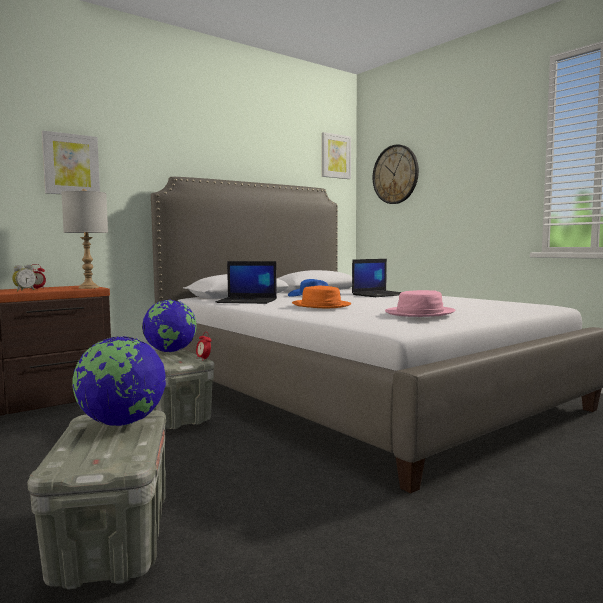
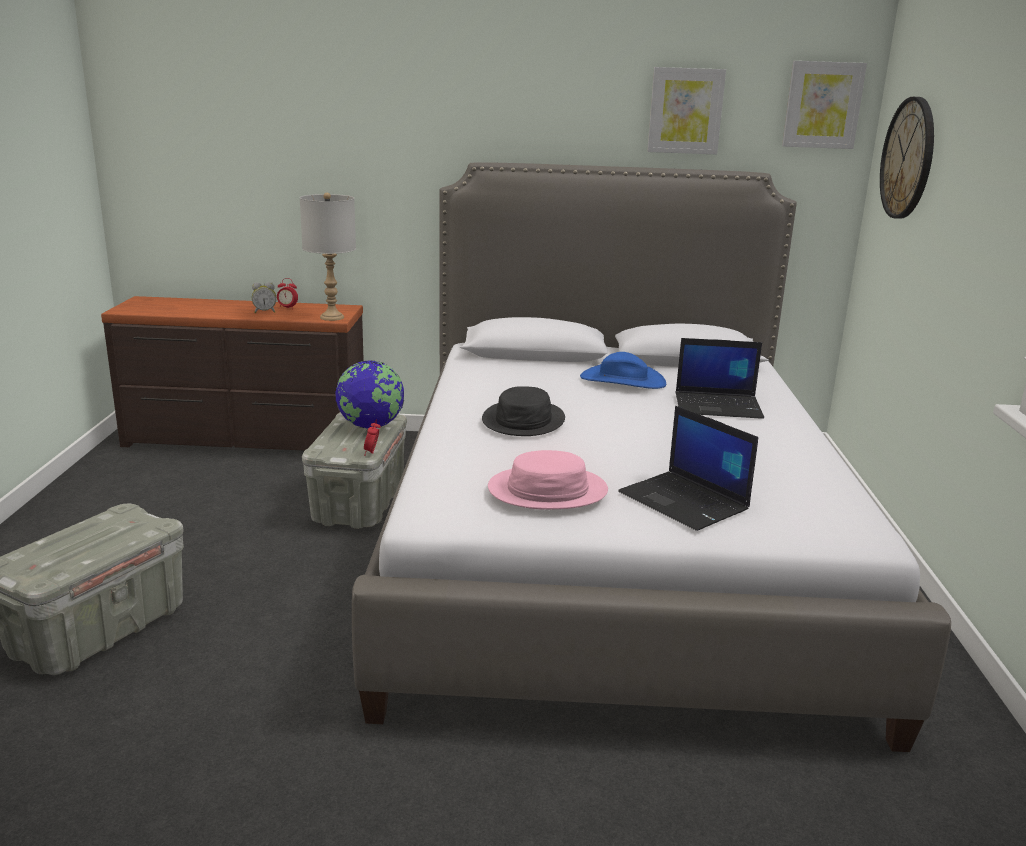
camera: 40 degrees right, 15 degrees up
(71, 164) = (343, 147): picture -> picture (685, 111)
(121, 423) = (121, 529): globe -> none
(248, 301) = (491, 377): laptop -> laptop (685, 501)
(321, 305) = (524, 420): orange hat -> black hat

